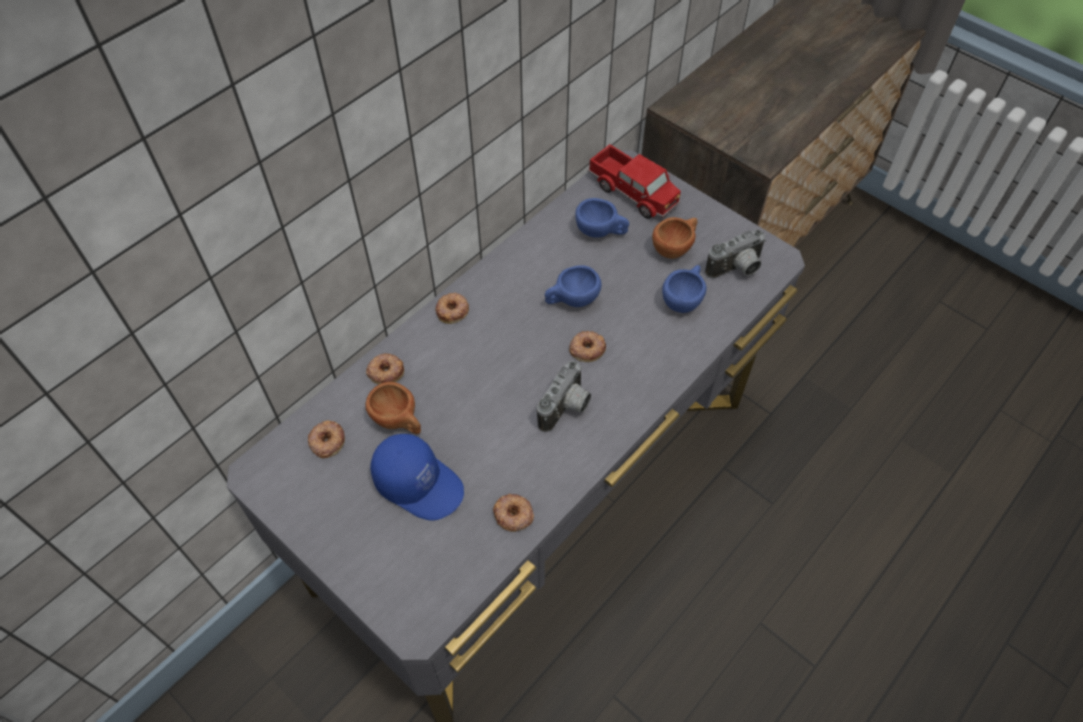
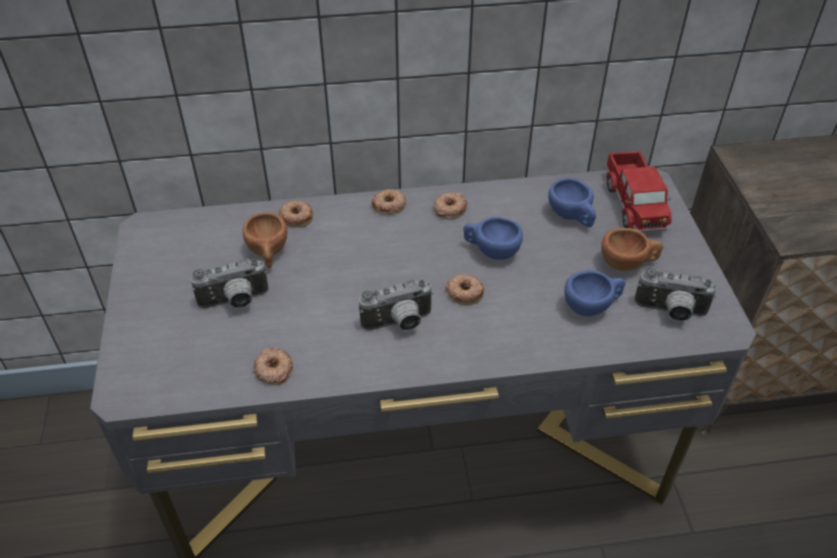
camera: 40 degrees right, 10 degrees down
(327, 441) = (208, 236): donut -> donut (449, 208)
(419, 483) = (235, 302): blue cap -> camera

